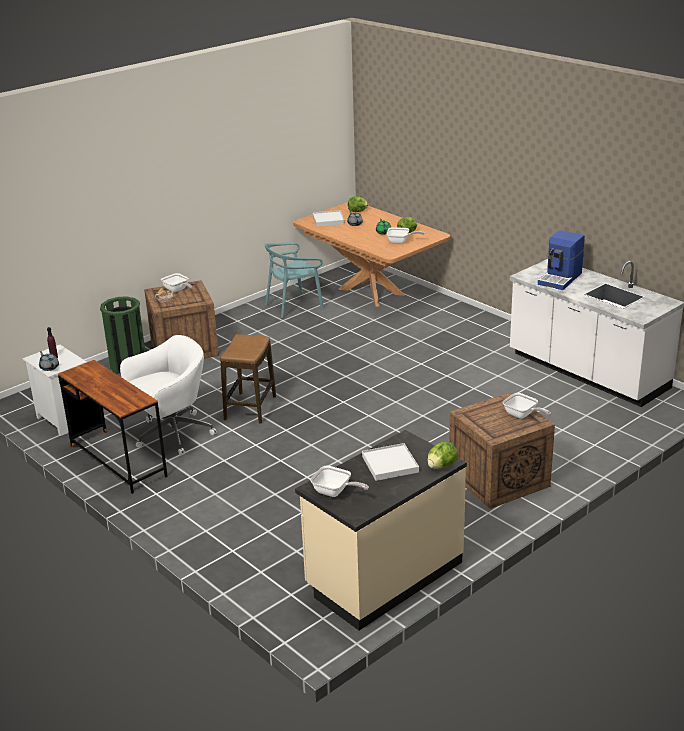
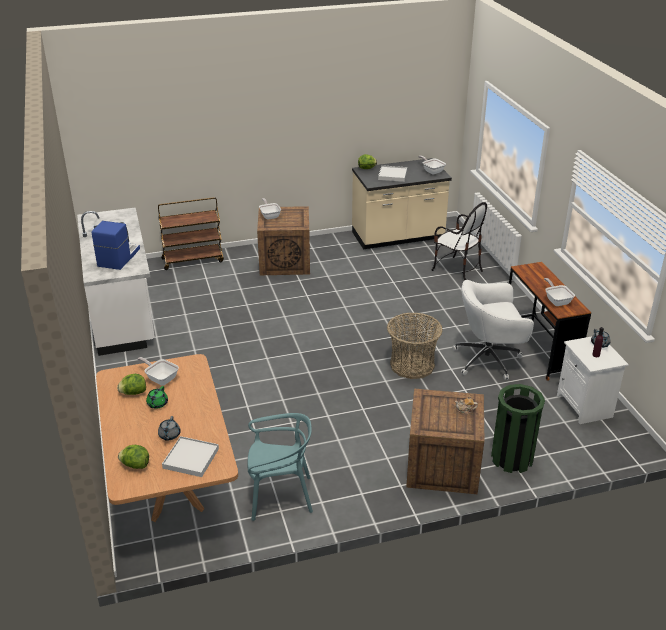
camera: 155 degrees left, 5 degrees up
(177, 290) = (445, 424): frying pan -> frying pan (556, 300)
(250, 408) = (412, 365): stool -> basket
(259, 540) = (457, 270): none -> chair
(560, 279) = (118, 258): coffee machine -> coffee machine turned 45 degrees counterclockwise
(611, 446) = (193, 260): none -> brown cart

